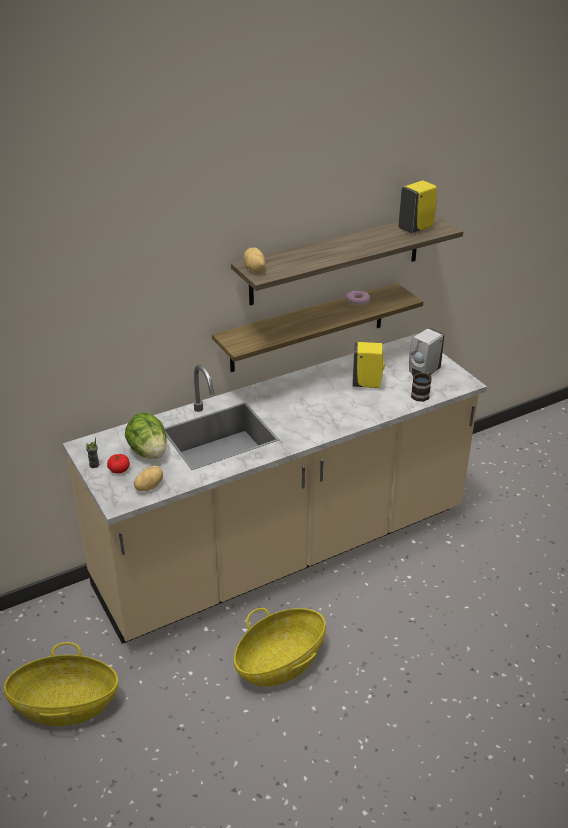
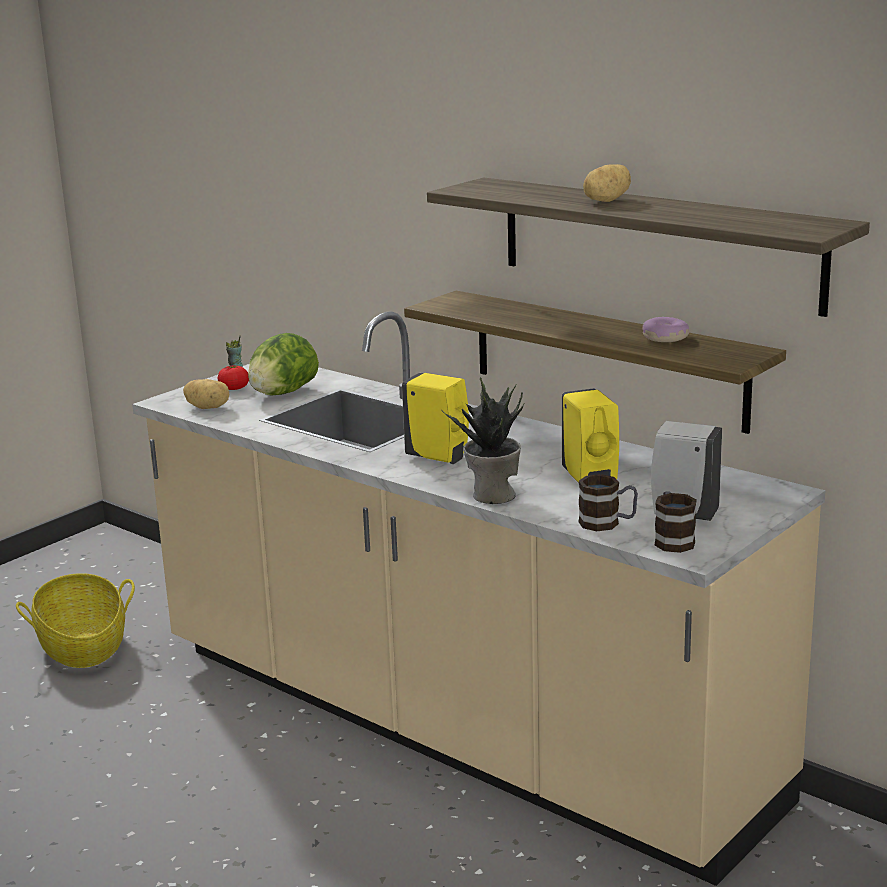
camera: 70 degrees right, 15 degrees down
(254, 269) = (474, 185): potato -> potato (605, 200)
(280, 662) = (211, 781): basket -> none
(370, 416) = (492, 496): none -> potted plant
(416, 228) = (772, 221): yellow soap dispenser -> yellow soap dispenser (439, 457)
(448, 383) = (672, 539): none -> mug

